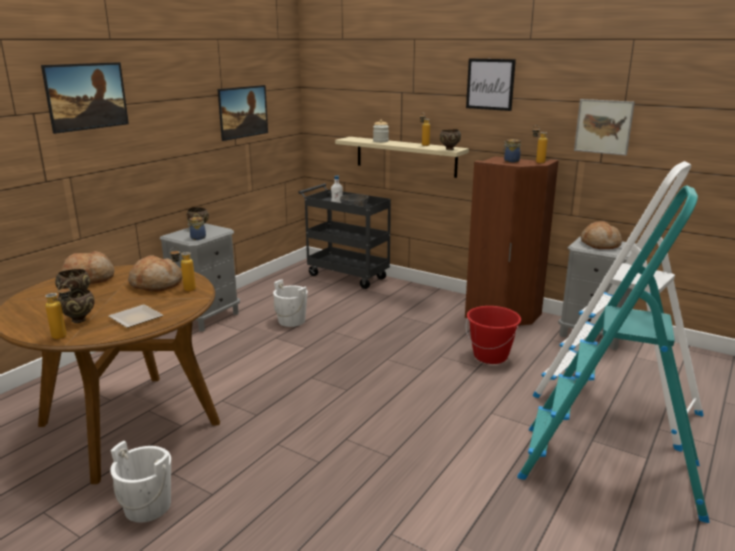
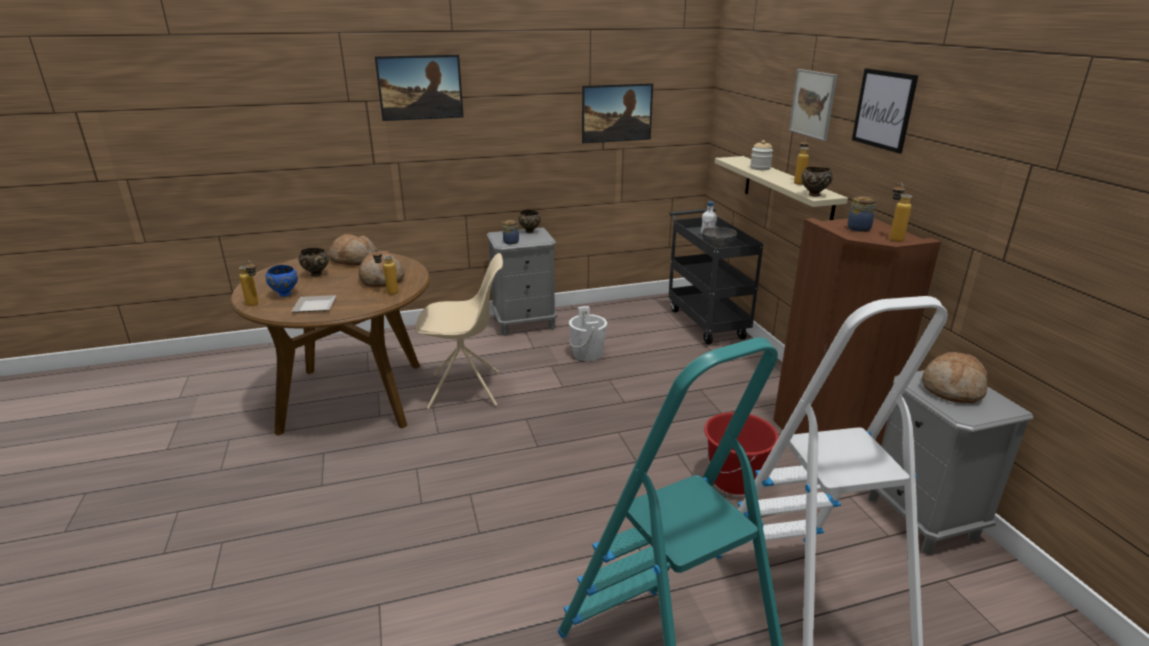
camera: 40 degrees right, 5 degrees up
(80, 320) = (285, 294): brown bowl -> blue bowl
(148, 506) = (277, 470): white bucket -> none
(232, 378) = (466, 390): none -> beige chair
(603, 126) = (1015, 203): picture -> picture (812, 104)

